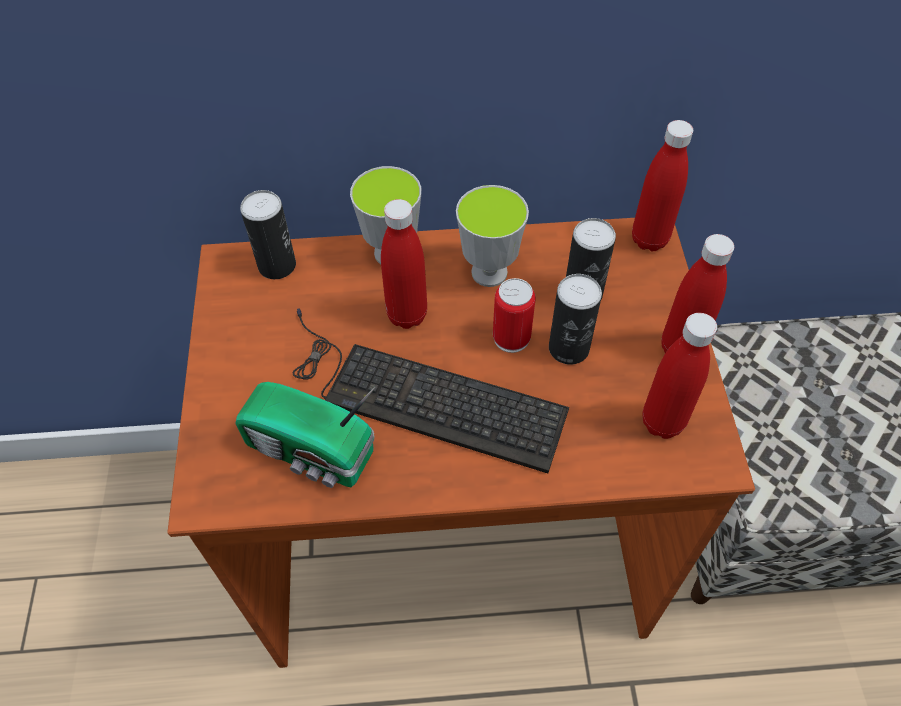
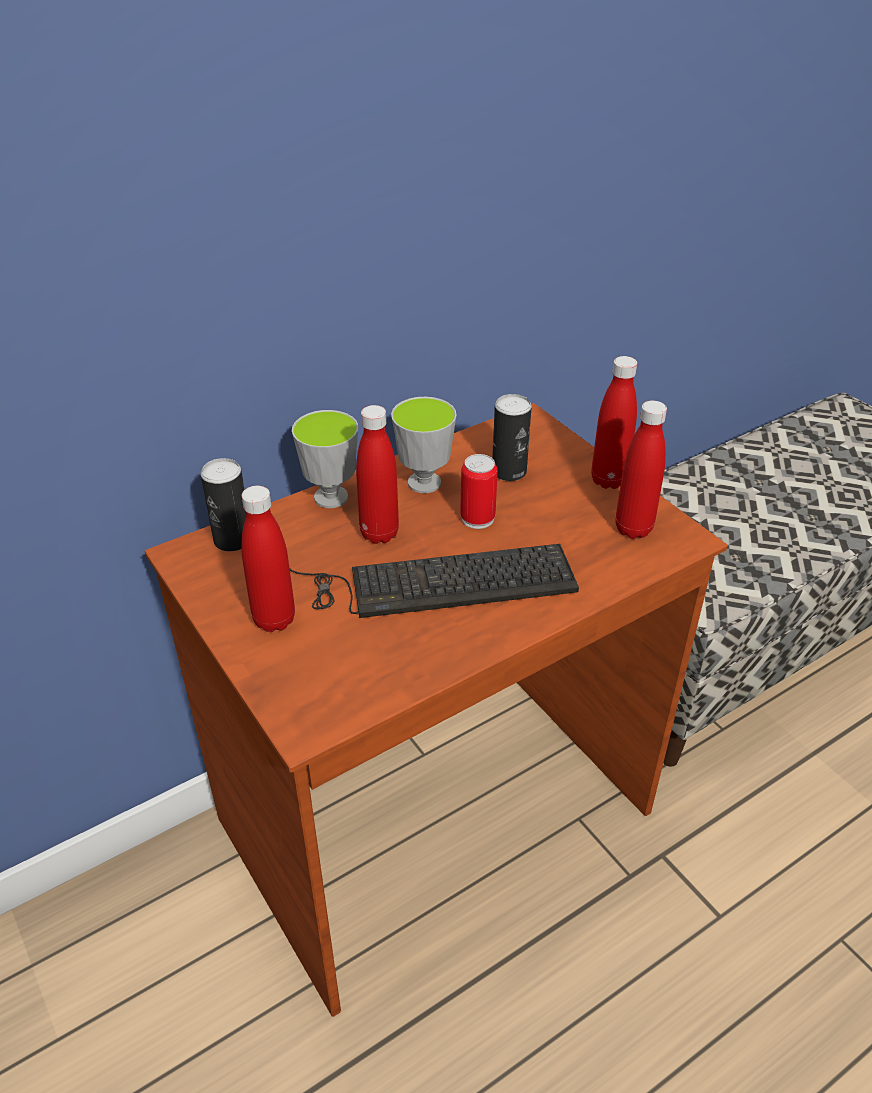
camera: 30 degrees left, 15 degrees down
(312, 453) = (376, 656): radio -> none
(568, 348) = (527, 509): can -> none
(649, 239) = (530, 422): red bottle -> red bottle (274, 620)

